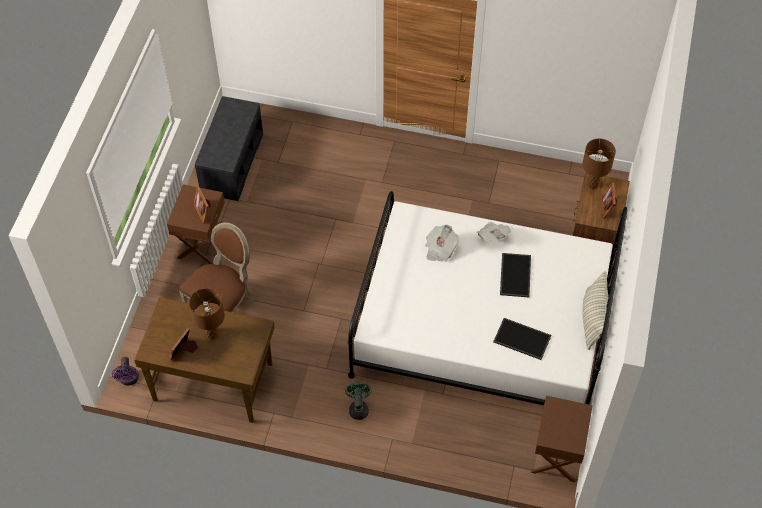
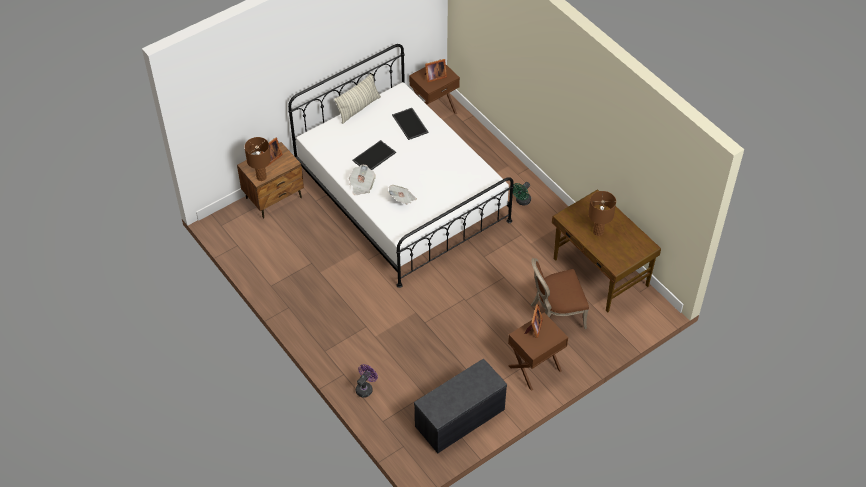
camera: 140 degrees left, 5 degrees down
(129, 380) = (656, 308): purple fan -> purple fan (365, 388)
(184, 351) = (624, 233): picture frame -> picture frame (434, 77)

